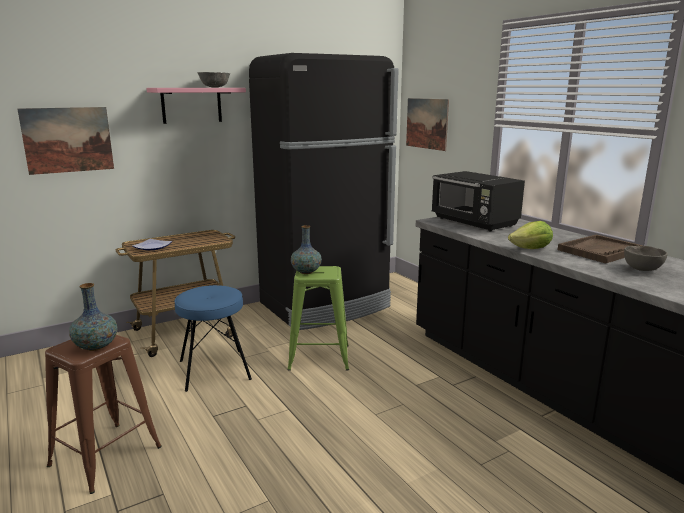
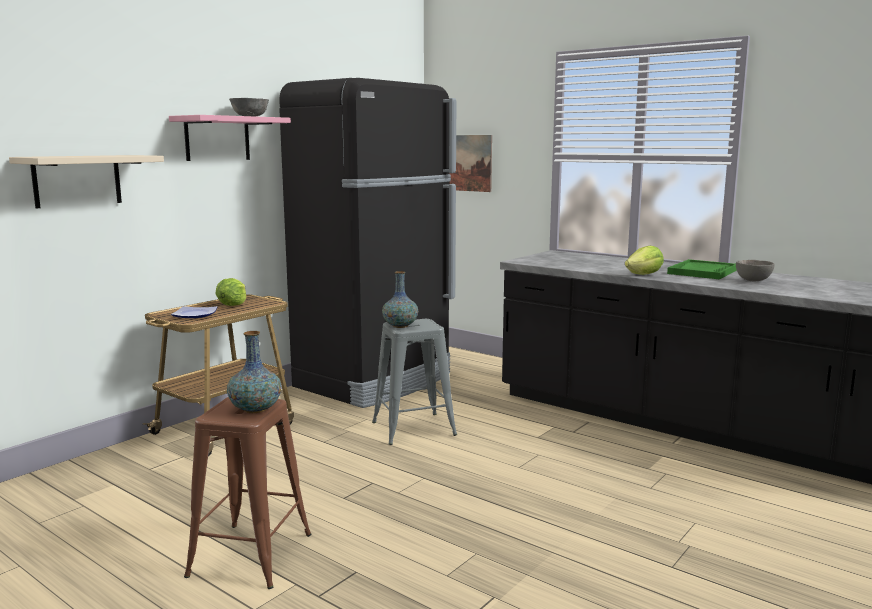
camera: 20 degrees left, 5 degrees down
(68, 140) = (77, 180): picture -> beige shelf
(192, 239) = (232, 305): none -> lettuce
(214, 370) = (301, 457): blue stool -> none
(318, 357) = (413, 429): green stool -> grey stool
(474, 222) = (561, 260): black microwave -> none
(600, 251) = (703, 272): brown tray -> green tray

